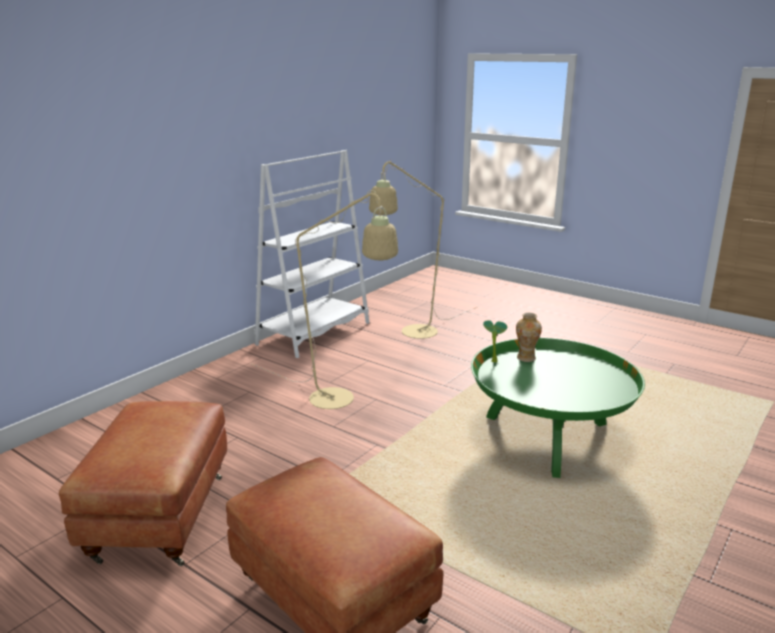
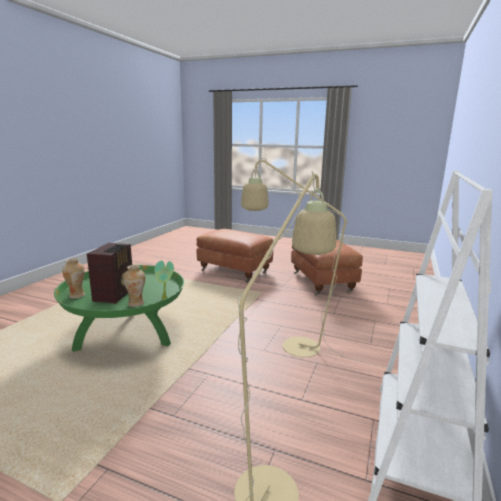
camera: 165 degrees right, 5 degrees down
(560, 373) = (115, 294): none -> radio
(610, 376) = (76, 295): none -> vase

